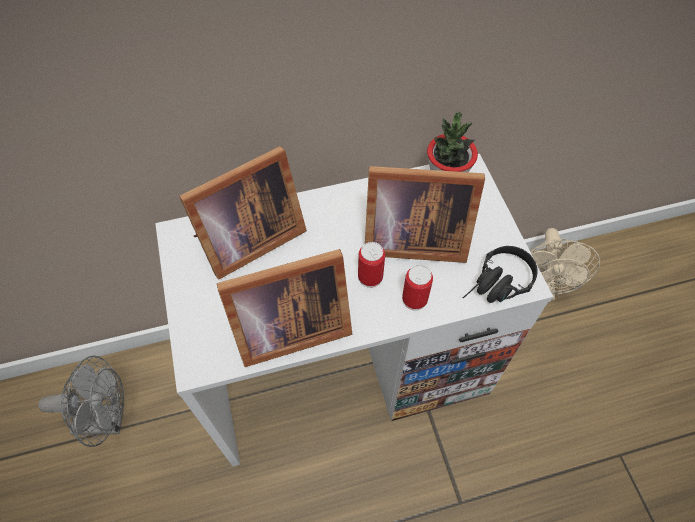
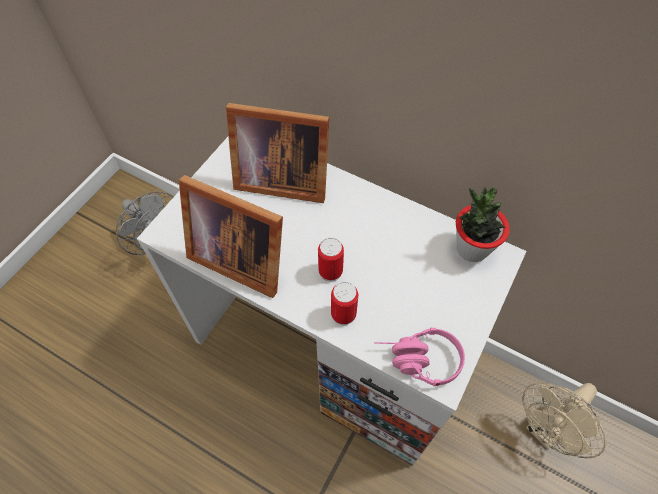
camera: 45 degrees right, 0 degrees up
(411, 238) = (392, 269): picture frame -> none
(496, 287) = (416, 361): black headphones -> pink headphones

